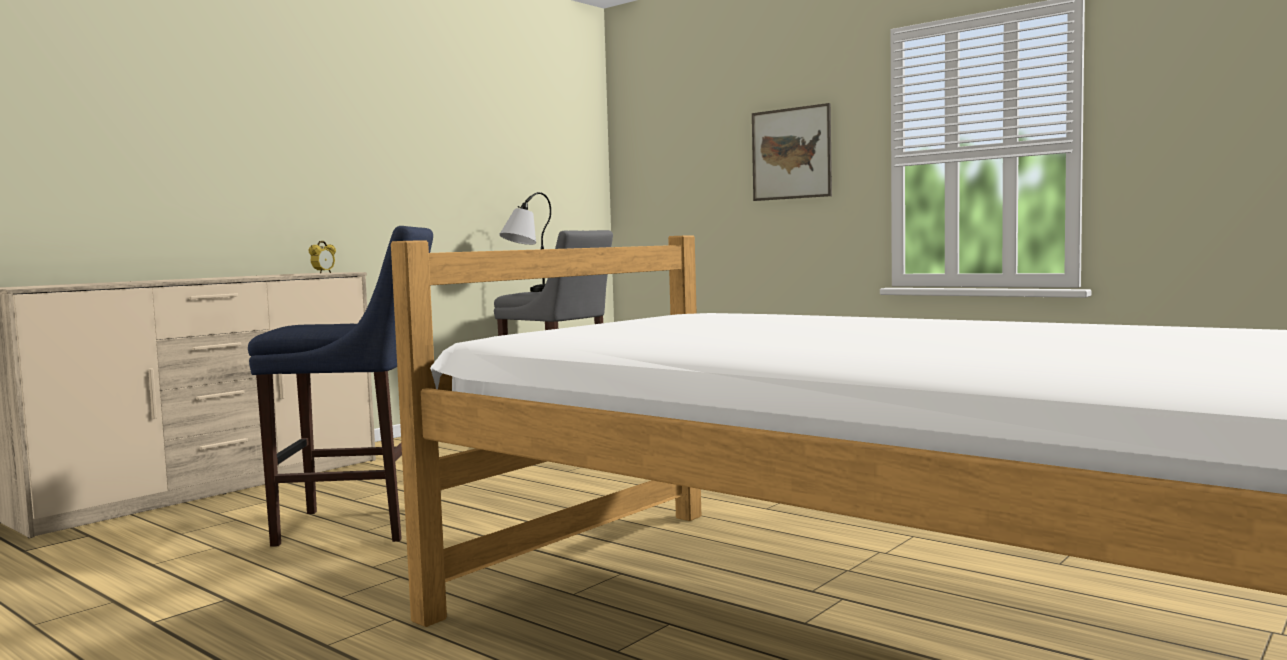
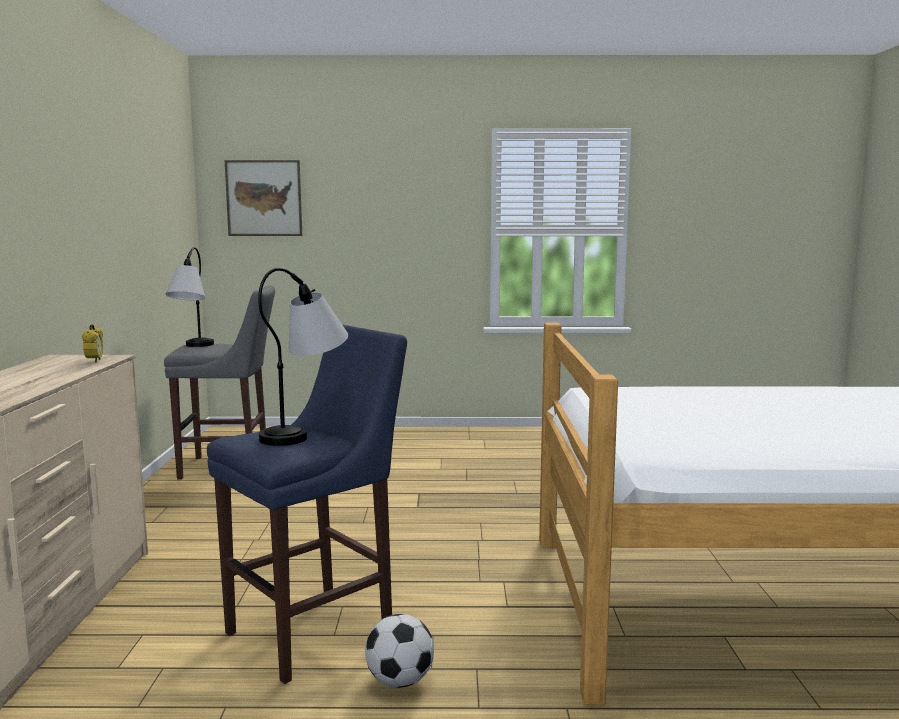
camera: 40 degrees left, 5 degrees up
(334, 566) = (399, 681): none -> football
(352, 323) = (307, 431): none -> table lamp
(791, 153) = (402, 217): picture -> picture (264, 198)

